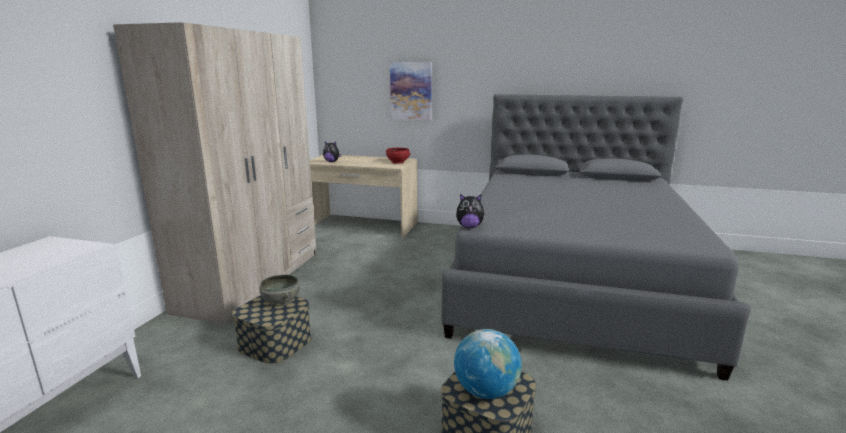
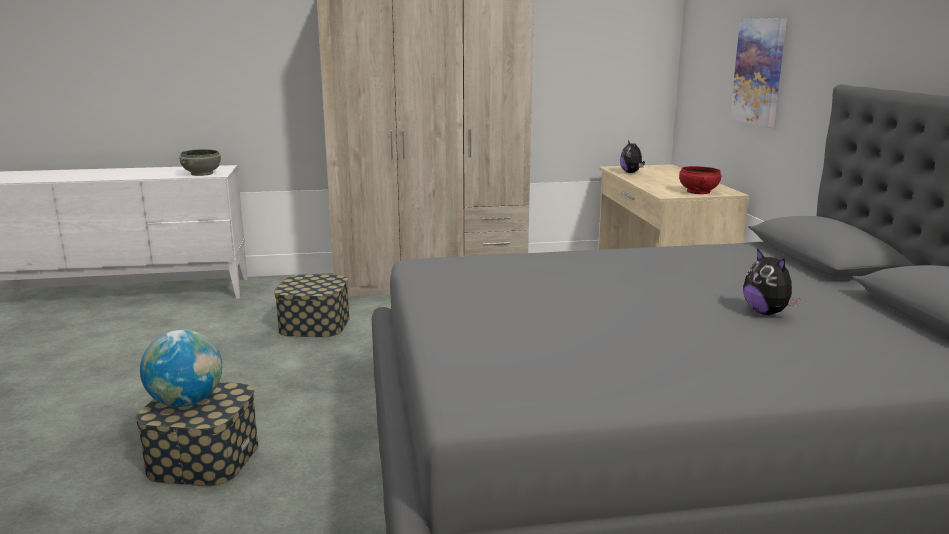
camera: 65 degrees right, 0 degrees up
(280, 301) = (326, 284): grey bowl -> grey bowl (201, 173)
(469, 227) = (413, 260): plush toy -> plush toy (767, 312)

